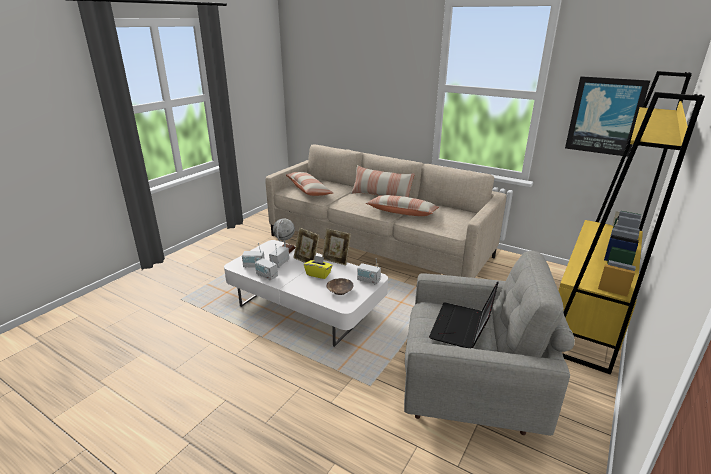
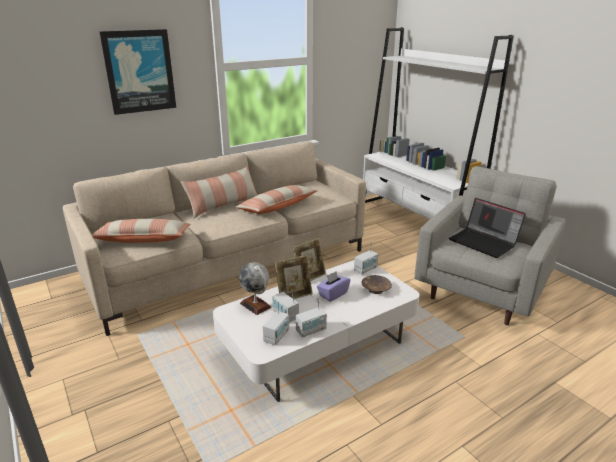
camera: 65 degrees left, 0 degrees up
(318, 274) = (333, 294): yellow tissue box -> purple tissue box
(588, 316) = (415, 218): yellow bookcase -> white bookcase
(605, 116) = (353, 69): picture -> picture (139, 71)

